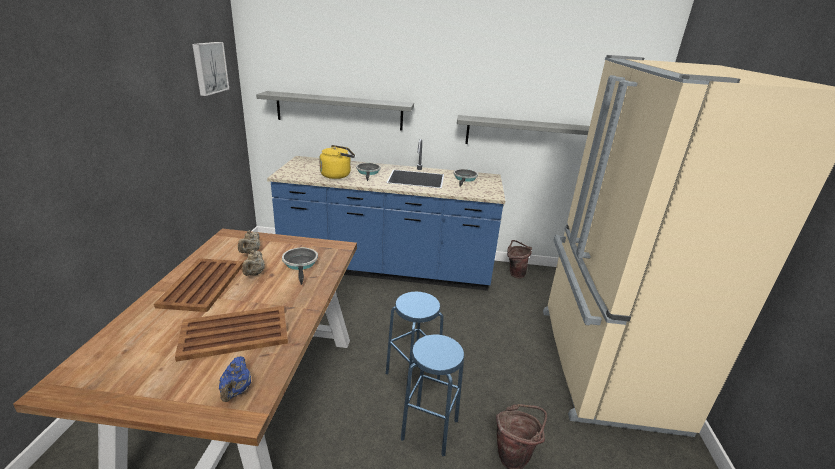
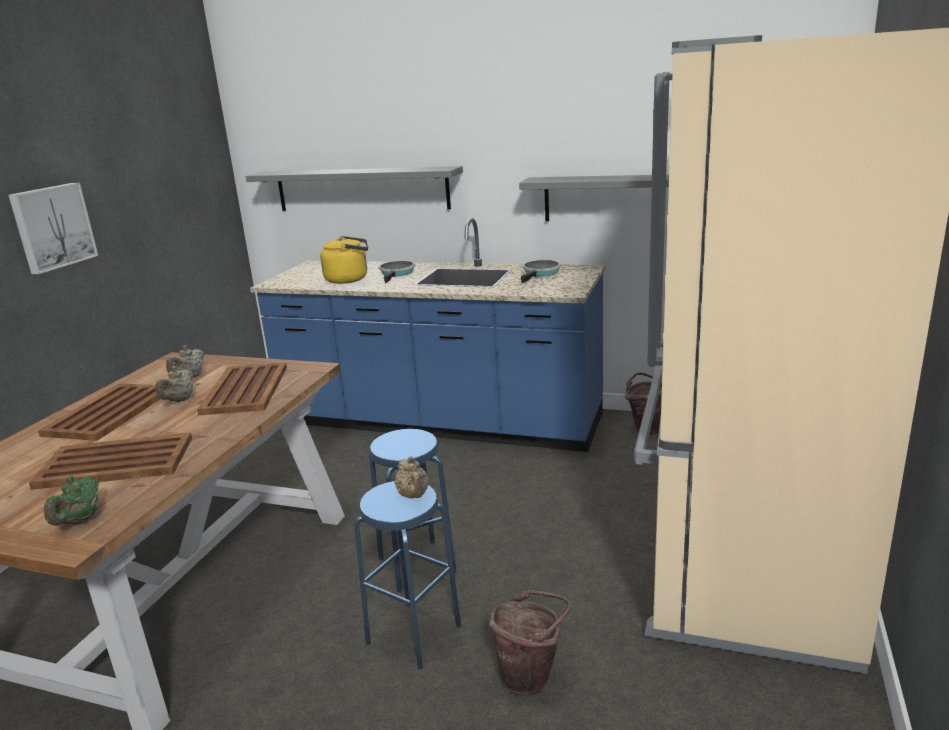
camera: 15 degrees right, 5 degrees down
(209, 68) = (177, 144): picture -> picture (52, 227)
(236, 391) = (80, 521): blue teapot -> green teapot
(301, 264) = (246, 389): frying pan -> brown tray
(447, 347) = (414, 496): none -> beige teapot

